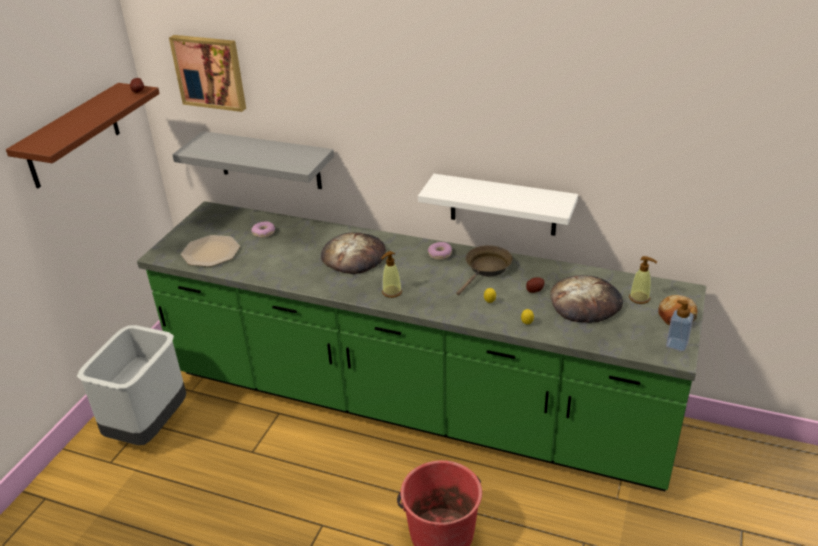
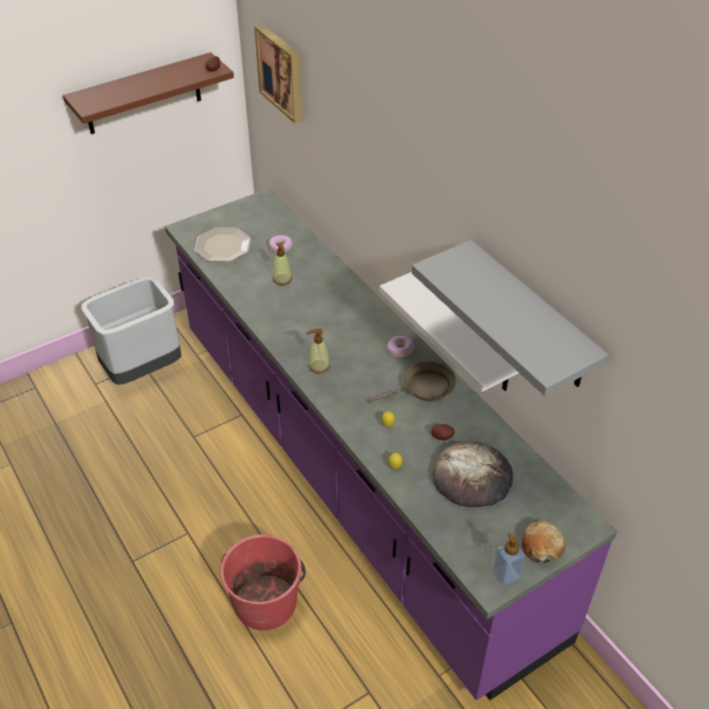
camera: 35 degrees right, 10 degrees up
(269, 160) = (314, 178): grey shelf -> grey shelf (531, 317)
(354, 256) = (327, 311): bread -> none
(414, 403) = (354, 472): green counter -> purple counter
(639, 298) = (530, 504): soap dispenser -> soap dispenser (282, 279)

